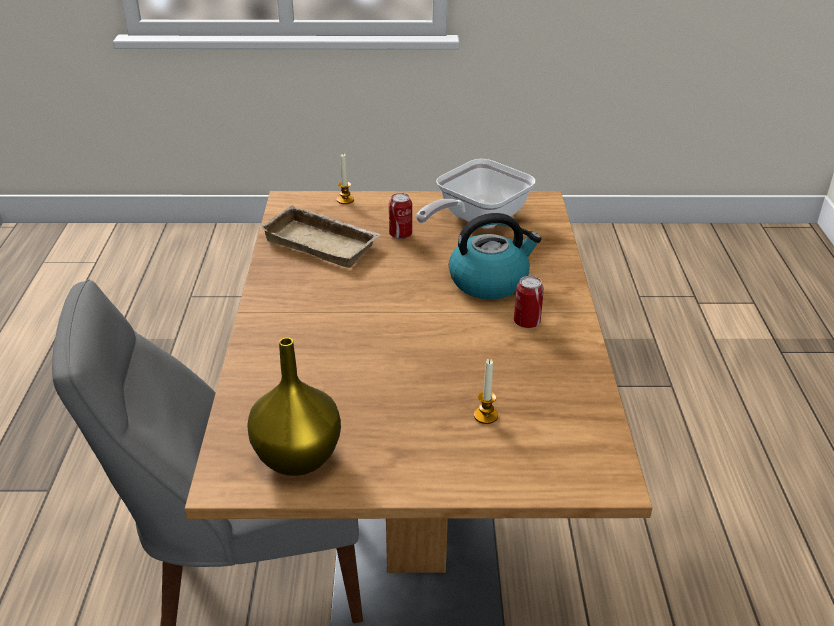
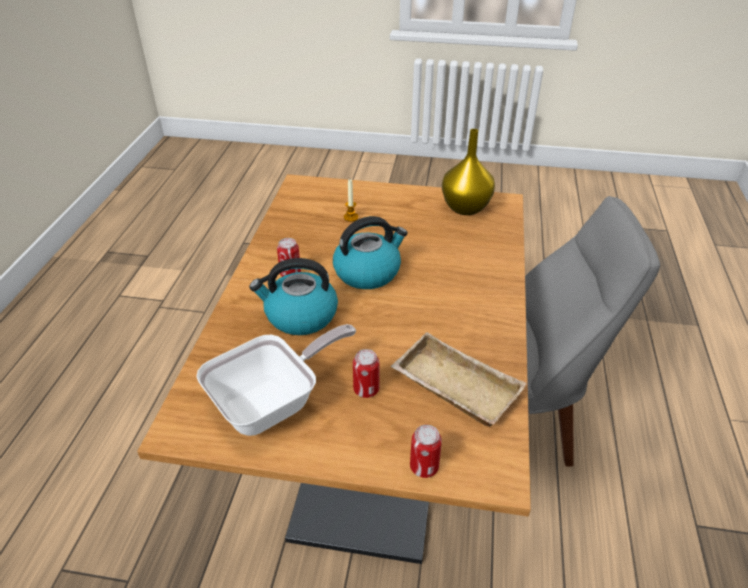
camera: 170 degrees left, 5 degrees up
(345, 200) = (424, 467): candle -> can
(431, 334) = (368, 272): none -> kettle

